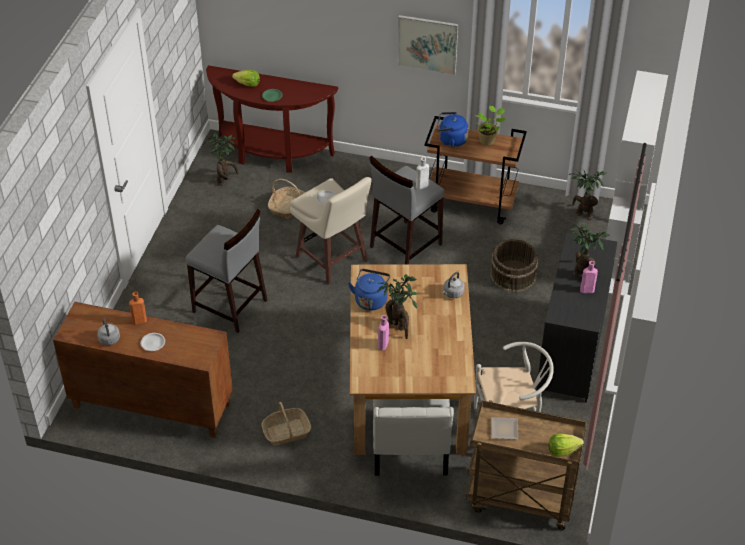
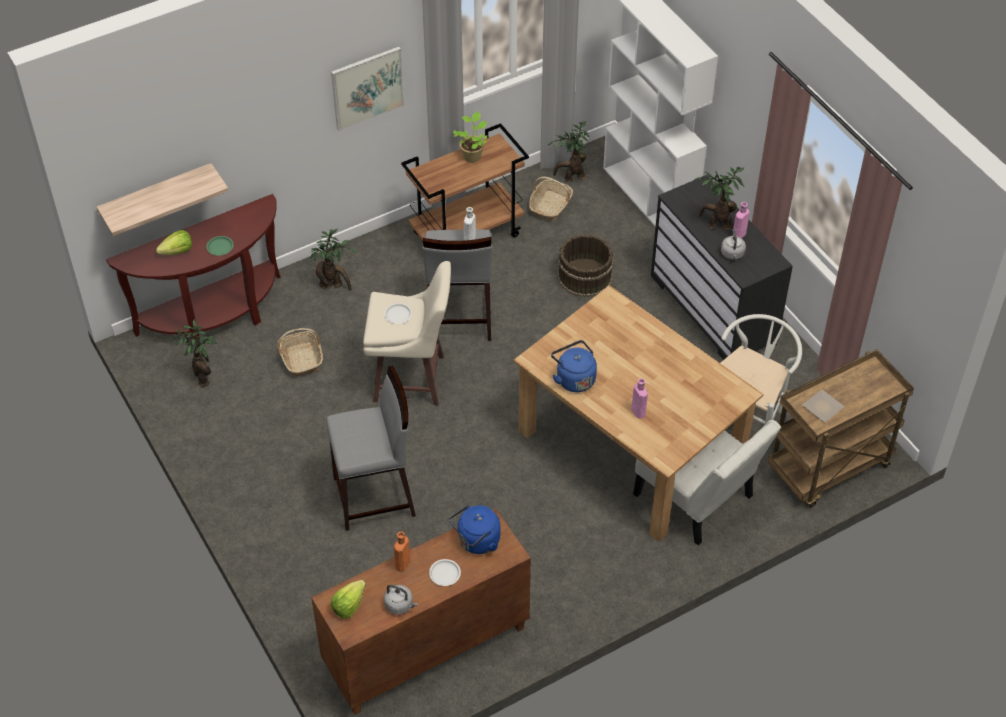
camera: 45 degrees left, 5 degrees up
(252, 40) = (157, 197): none -> shelf
(286, 432) = (578, 570): basket -> basket (550, 206)
(399, 326) = (629, 385): potted plant -> potted plant (333, 285)
(451, 140) = (439, 178): blue kettle -> blue kettle (476, 542)
(452, 293) = (633, 320): grey kettle -> grey kettle (732, 254)
(562, 450) = (884, 389): lettuce -> lettuce (349, 605)

